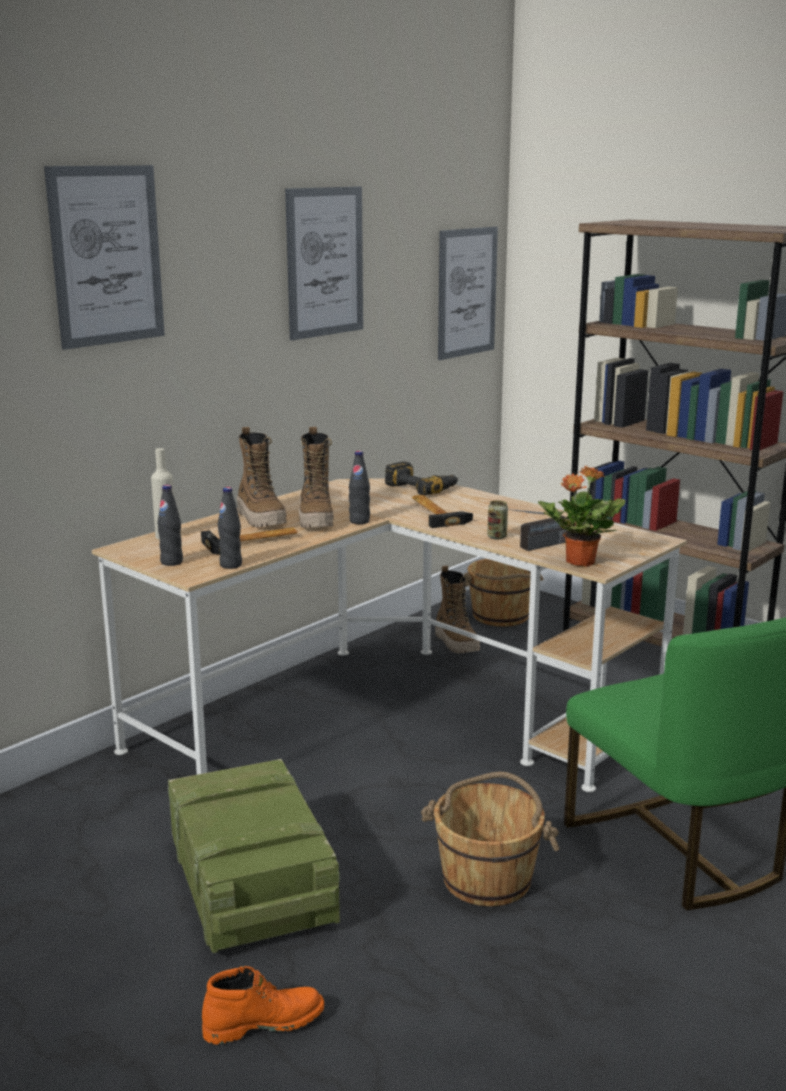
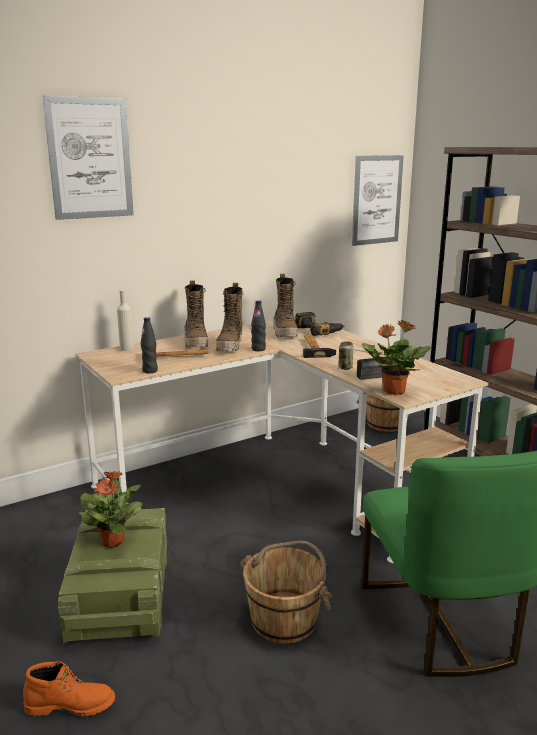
camera: 15 degrees right, 0 degrees up
(171, 562) = (115, 365): black bottle -> none
(238, 809) = (113, 541): none -> potted plant
(325, 262) = (261, 172): picture -> none
(457, 643) = (347, 440): boot -> boot (285, 333)

